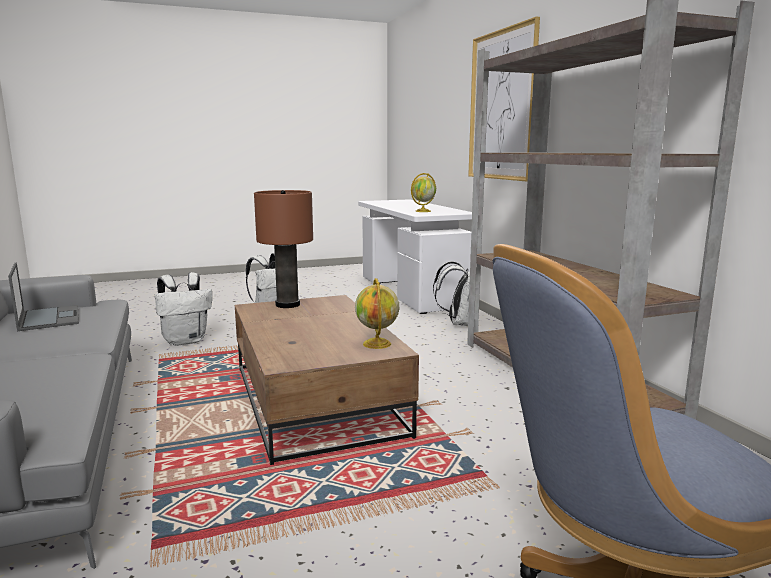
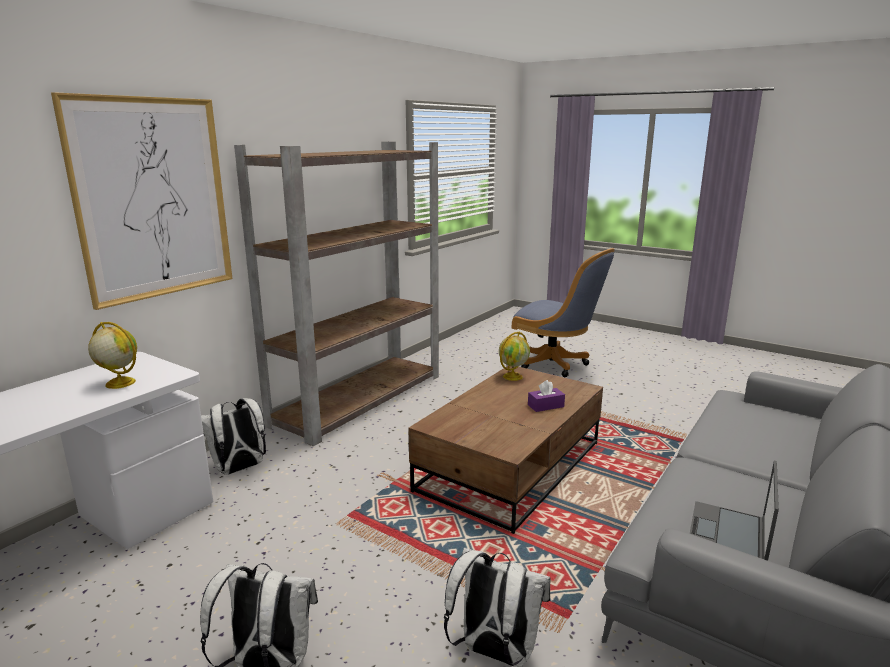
camera: 125 degrees left, 5 degrees up
(285, 335) = (545, 406): none -> purple tissue box
(288, 304) = (479, 437): brown table lamp -> none

